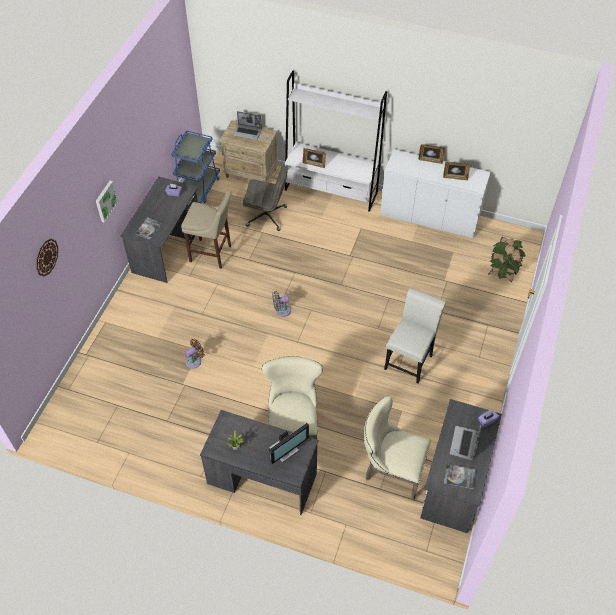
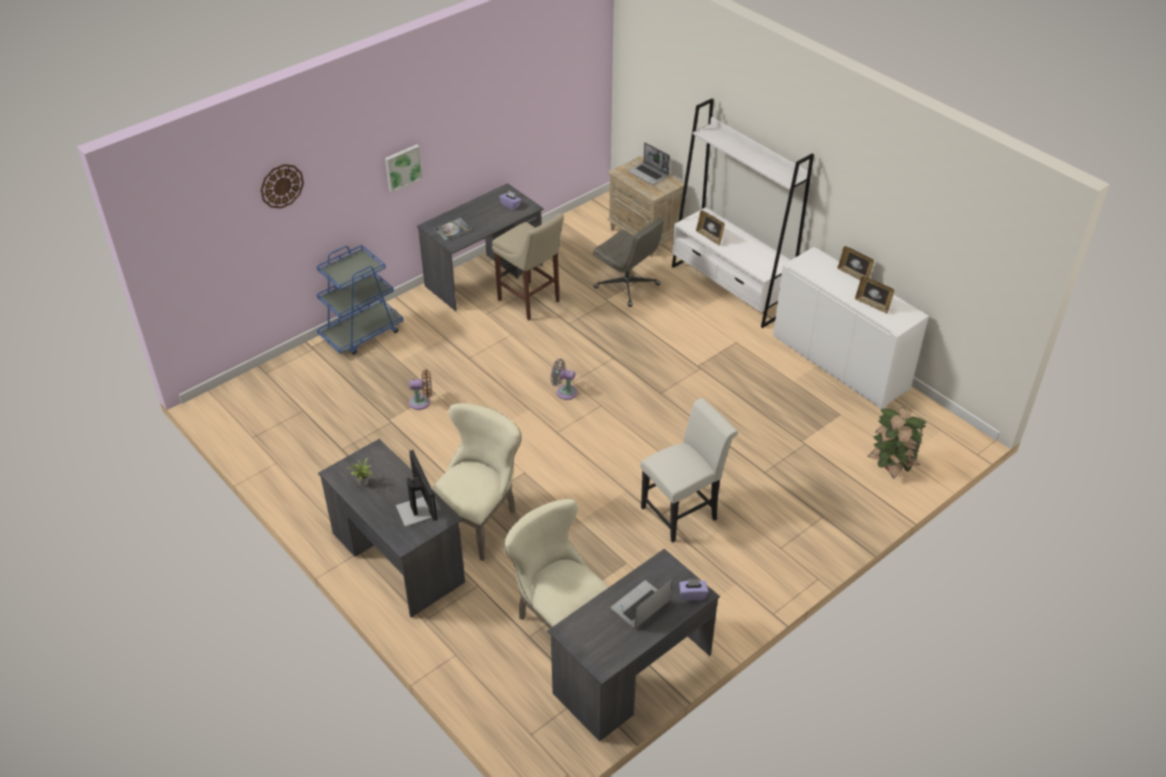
camera: 30 degrees right, 10 degrees down
(198, 188) = (568, 229): blue cart -> blue cart (362, 333)
(285, 450) = (416, 511): monitor -> monitor turned 105 degrees counterclockwise
(459, 476) = (602, 639): book -> none

